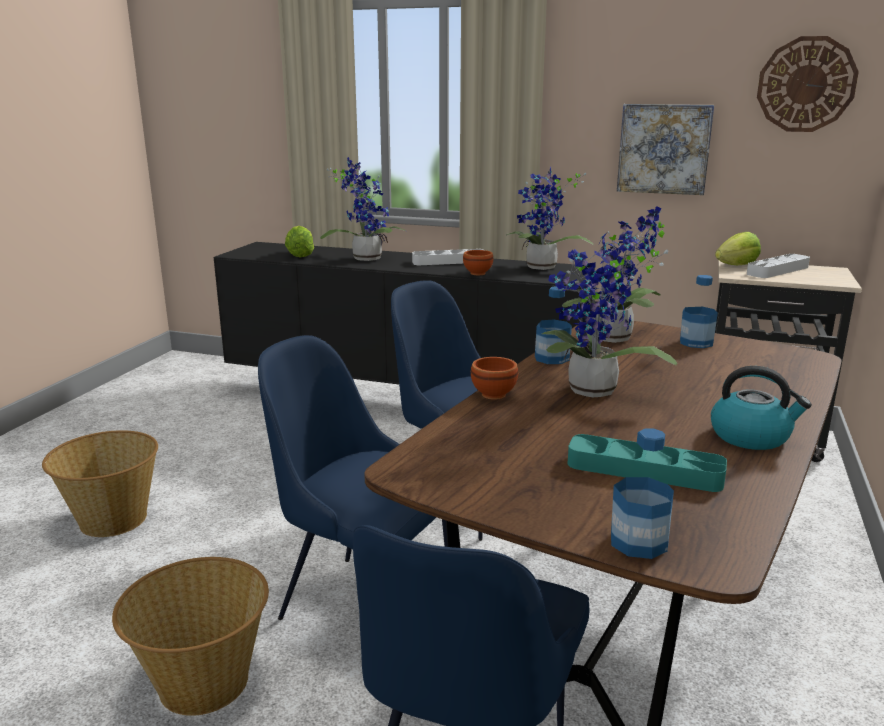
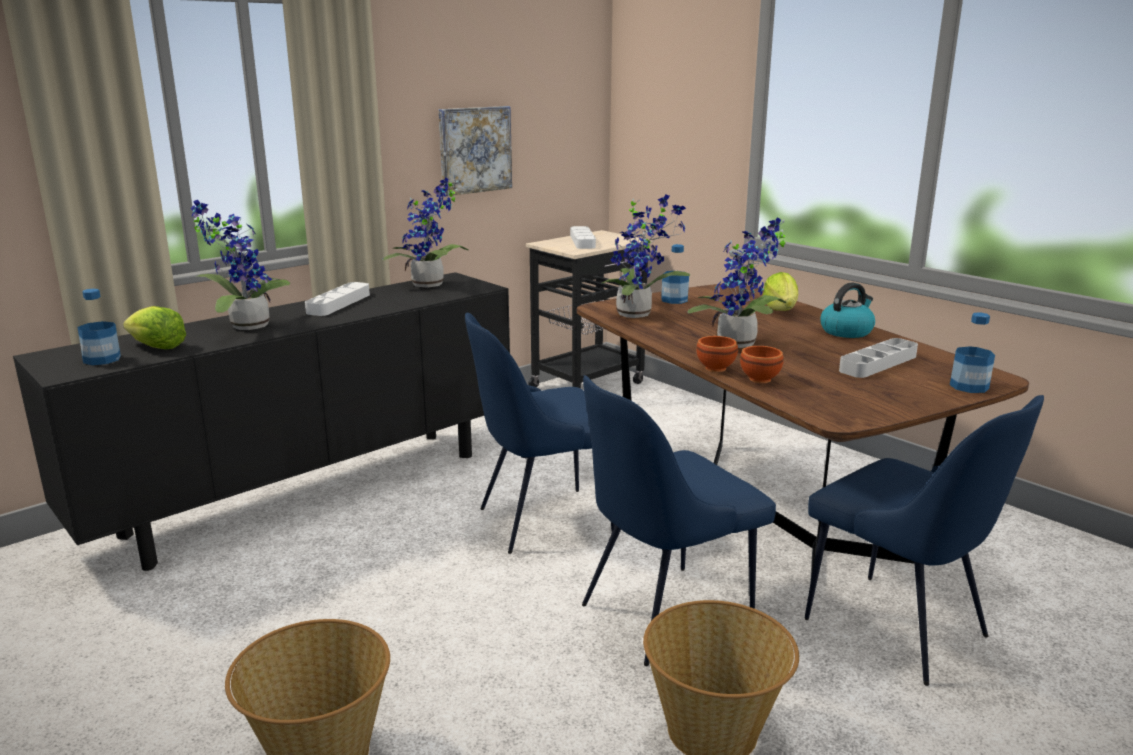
camera: 60 degrees left, 0 degrees up
(476, 273) = (404, 304): brown bowl -> brown bowl (760, 380)
(551, 358) = (657, 338): bottle -> bottle (102, 359)
(644, 470) = (878, 363): turquoise tray -> grey tray
(736, 265) = (552, 244): lettuce -> lettuce (781, 310)
(806, 84) = (561, 85): wall clock -> none

